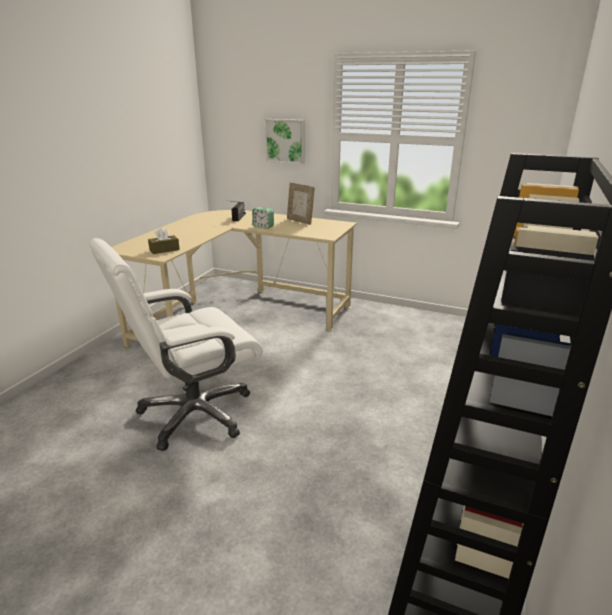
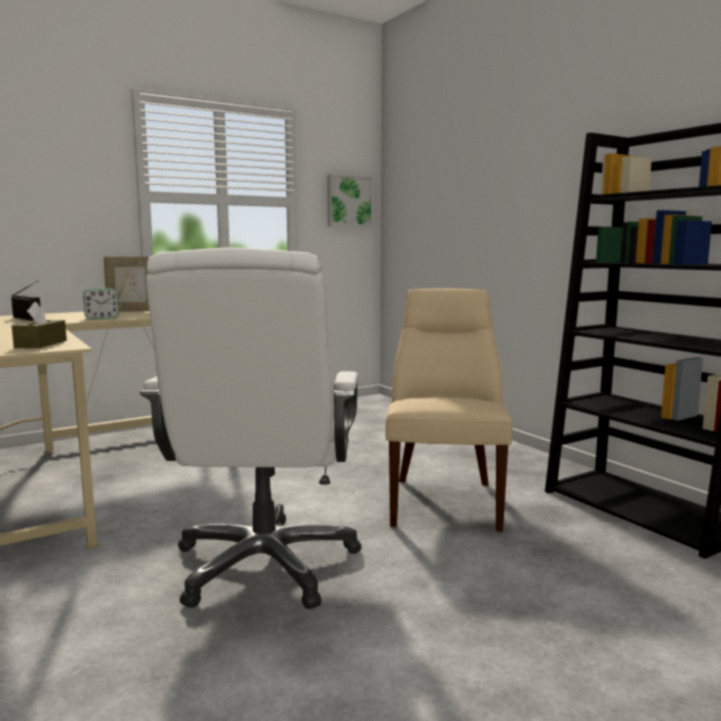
camera: 55 degrees left, 15 degrees down
(286, 141) = (60, 203): picture -> picture (348, 201)
(345, 442) = (444, 500): none -> beige chair

